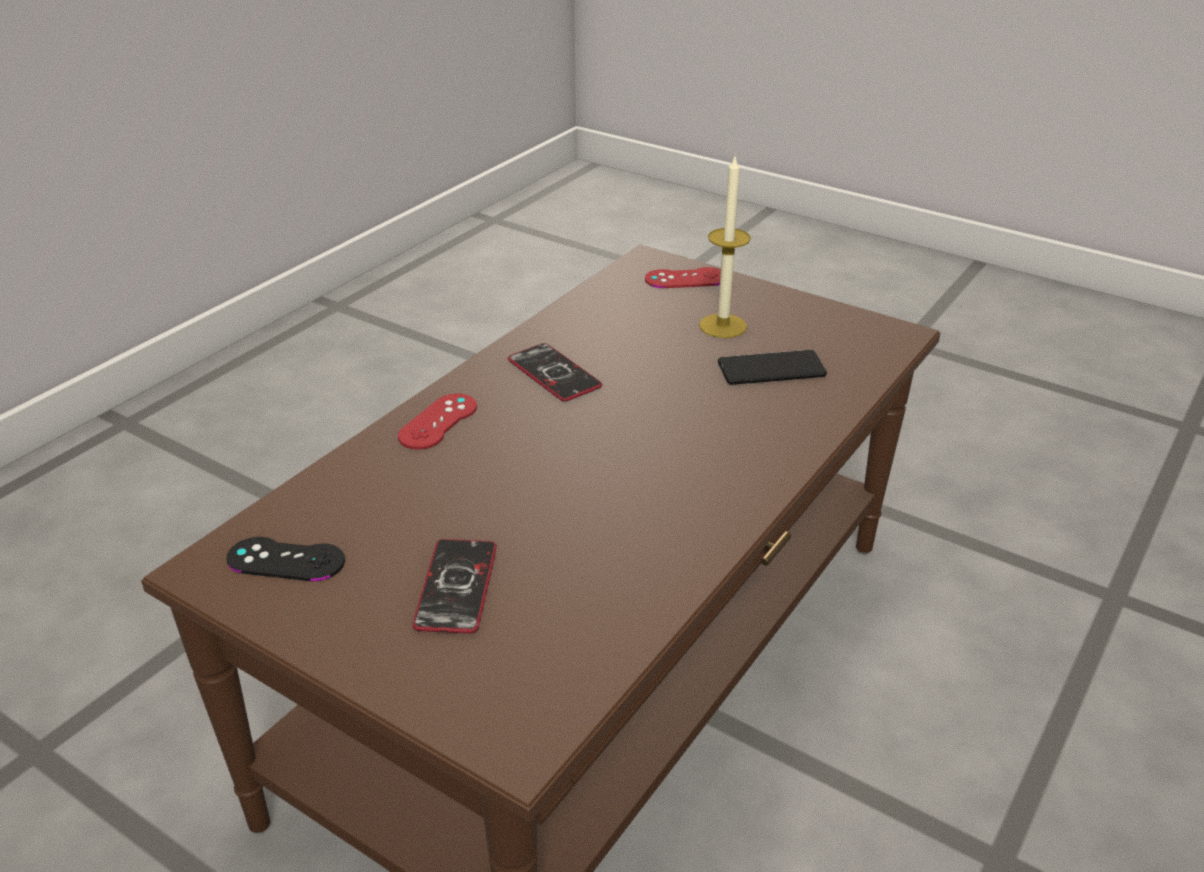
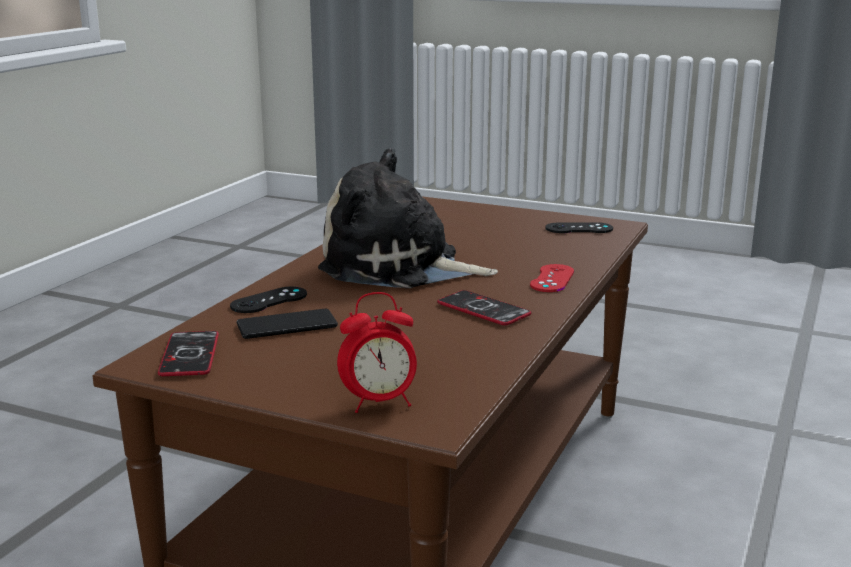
camera: 170 degrees right, 15 degrees down
(456, 587) = (478, 227): phone -> phone (189, 355)
(630, 470) = (398, 267): none -> plush toy
(686, 279) = (379, 403): red game controller -> alarm clock
(723, 326) = (332, 356): candle -> none
(799, 413) = (269, 300): none -> black game controller

